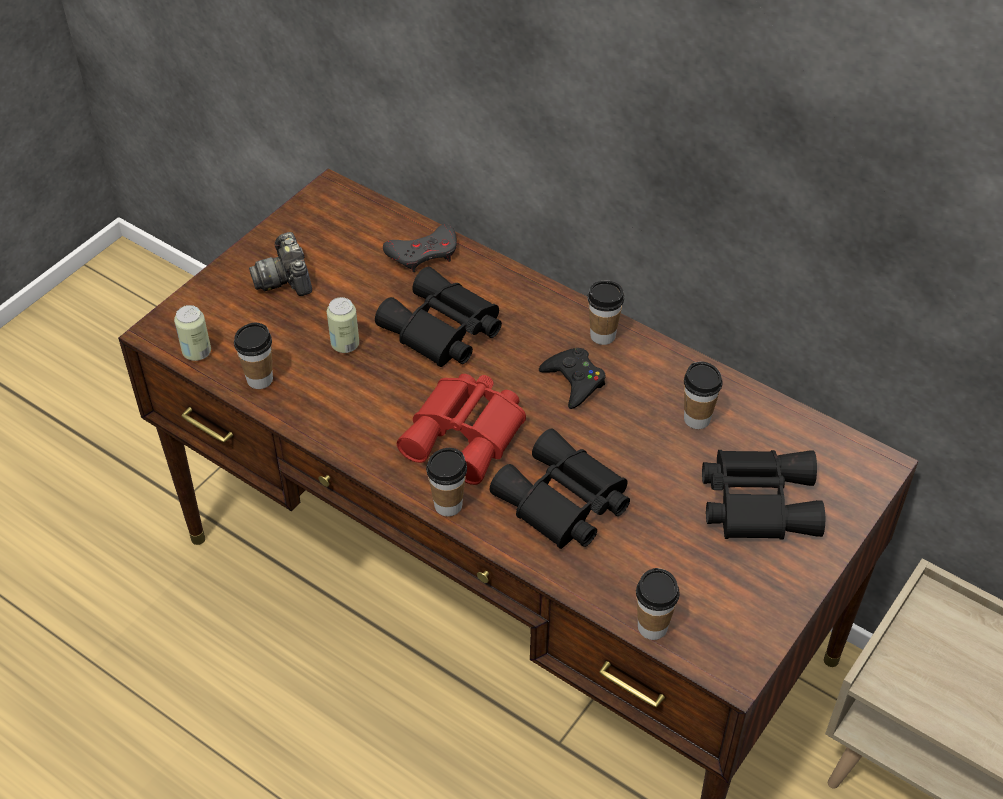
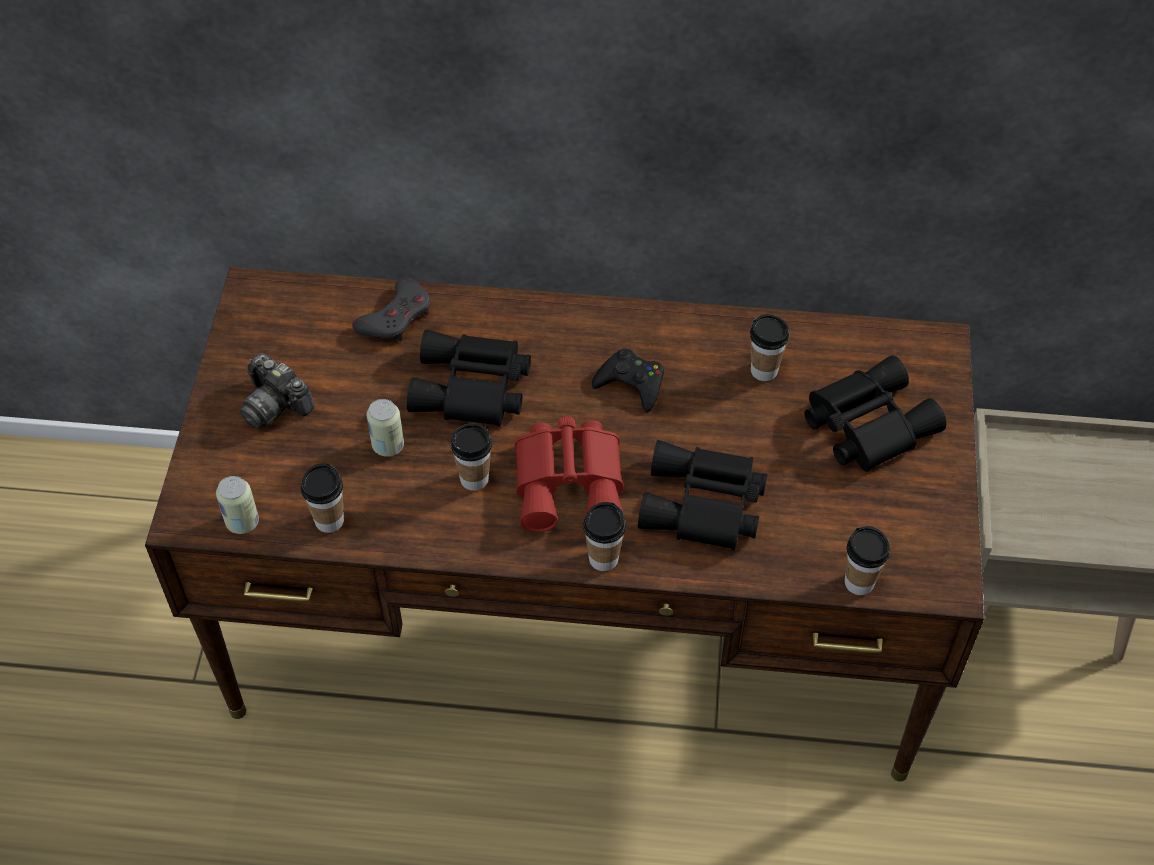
camera: 30 degrees left, 5 degrees up
(602, 335) = (625, 327): cup -> cup (474, 479)

